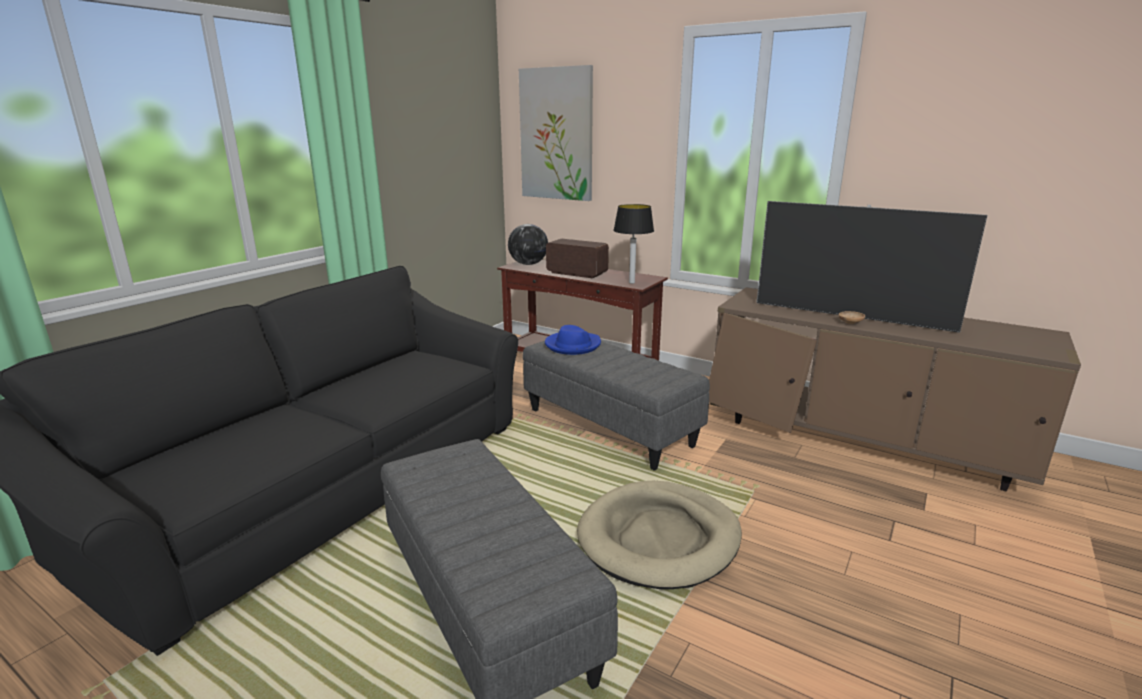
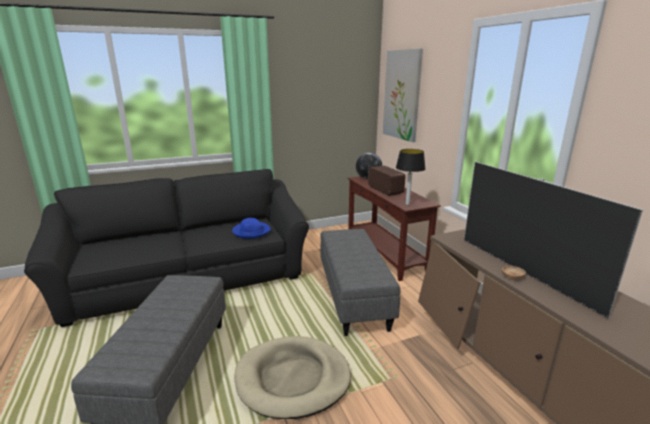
camera: 35 degrees right, 0 degrees up
(572, 345) = (347, 237): blue hat -> blue hat (251, 231)

